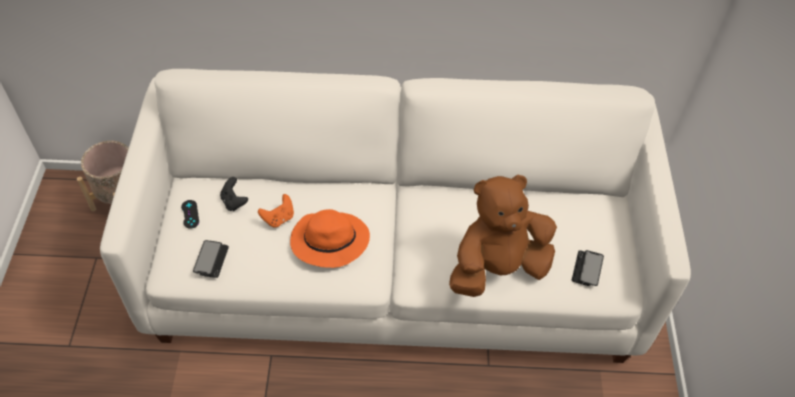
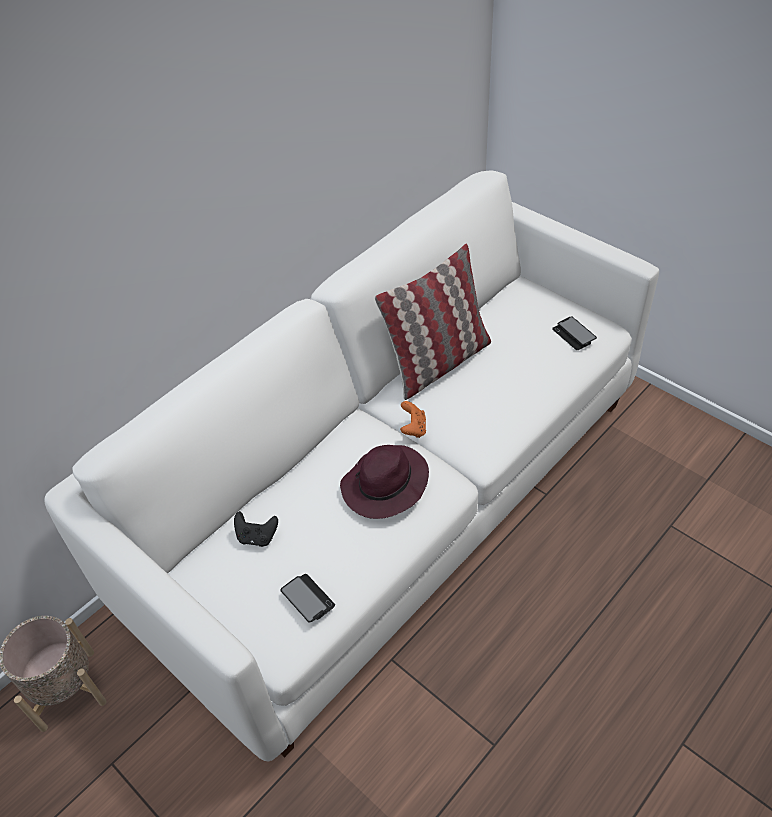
camera: 45 degrees left, 5 degrees down
(190, 214) = (230, 586): black game controller -> none
(278, 218) = (317, 510): orange game controller -> orange game controller (413, 429)
(328, 242) = (385, 486): orange hat -> purple hat
(471, 201) = (438, 363): none -> pillow
(497, 268) = (523, 387): brown plush toy -> none

